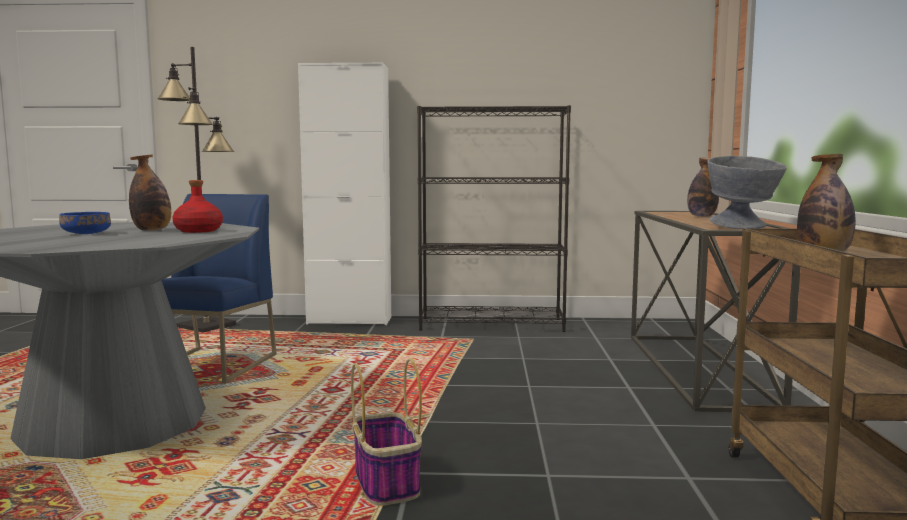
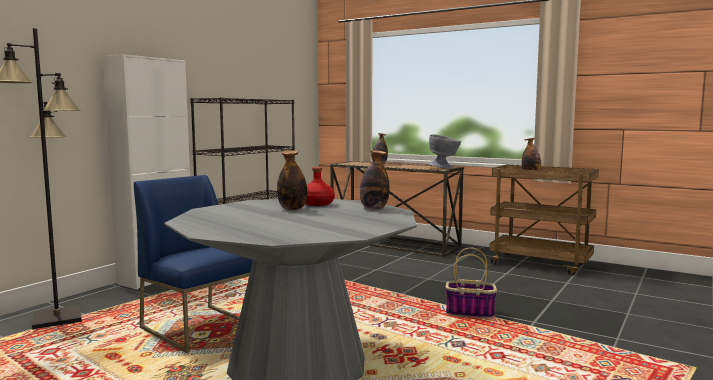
camera: 60 degrees left, 0 degrees up
(87, 234) = (294, 217): blue bowl -> none
(171, 240) = (374, 208): none -> bottle

